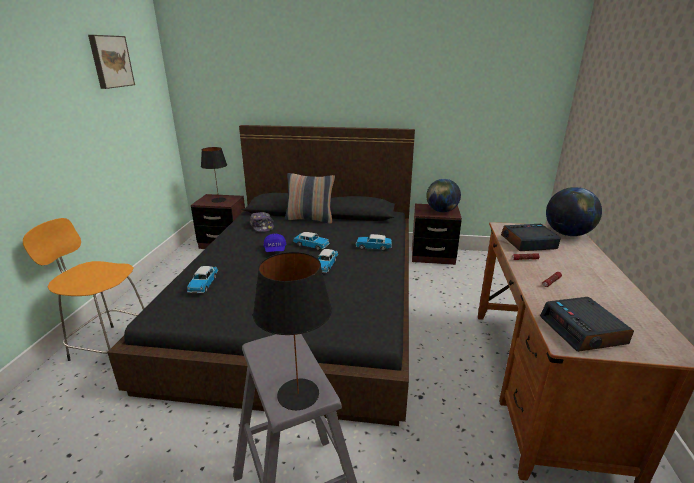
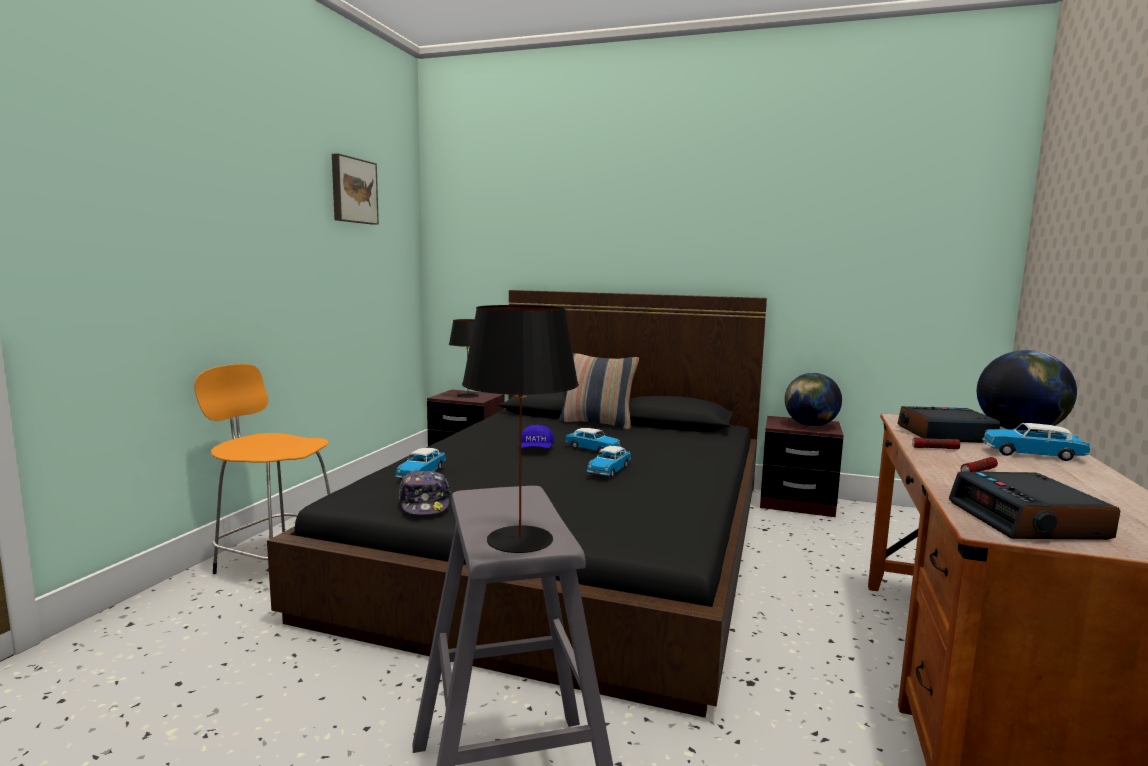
camera: 10 degrees right, 15 degrees down
(262, 226) = (523, 426): cap -> cap (425, 503)
(373, 247) = (690, 457): toy car -> toy car (1031, 454)

